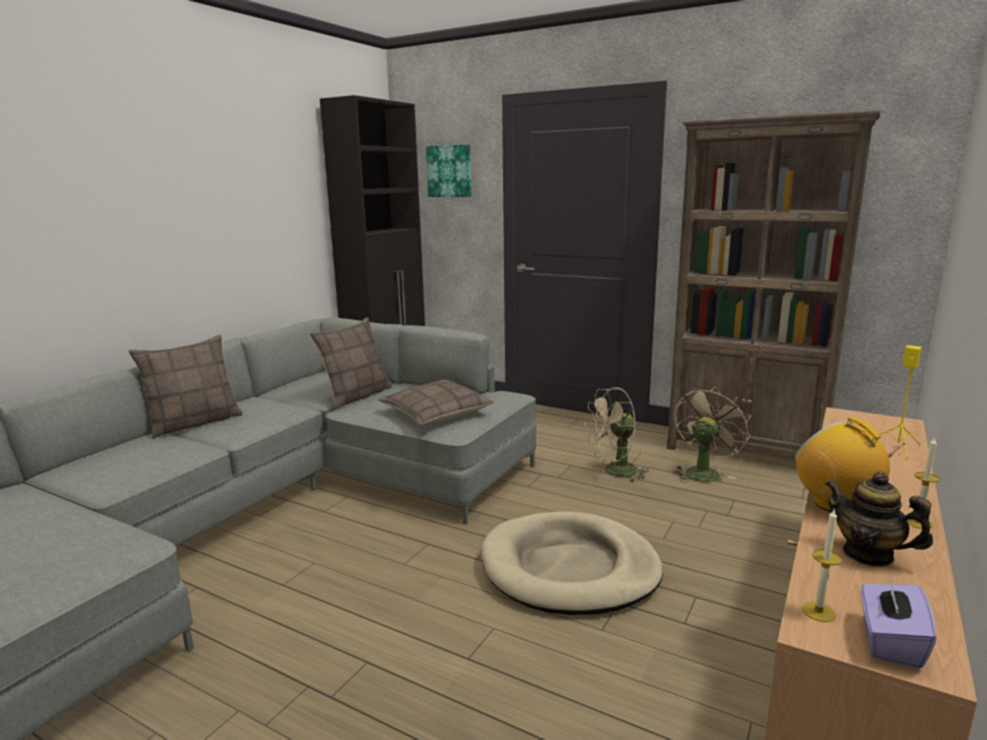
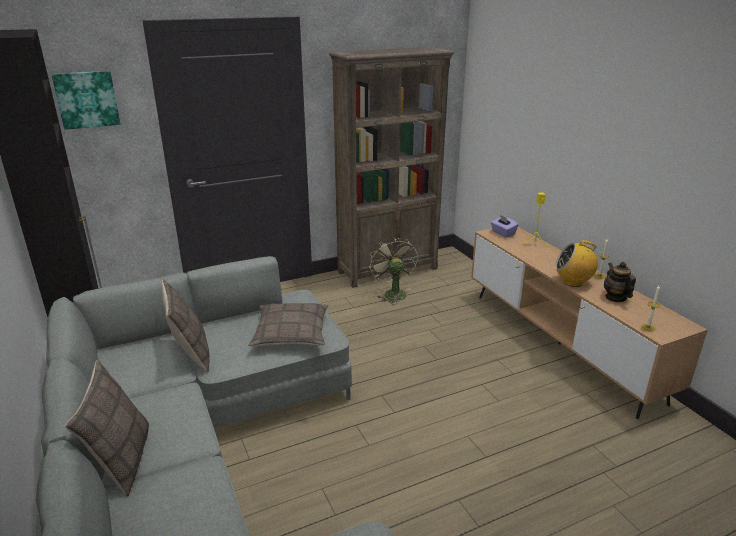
camera: 55 degrees left, 10 degrees up
(569, 569) = (438, 384): beige dog bed -> none
(614, 472) = (356, 317): beige fan -> none
(868, 554) = (615, 297): teapot -> teapot turned 90 degrees clockwise
(889, 642) = (672, 325): purple tissue box -> purple tissue box (503, 233)

